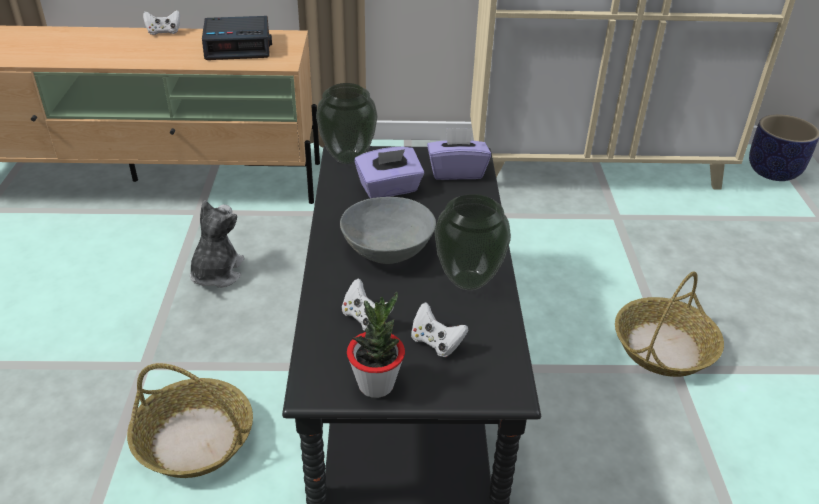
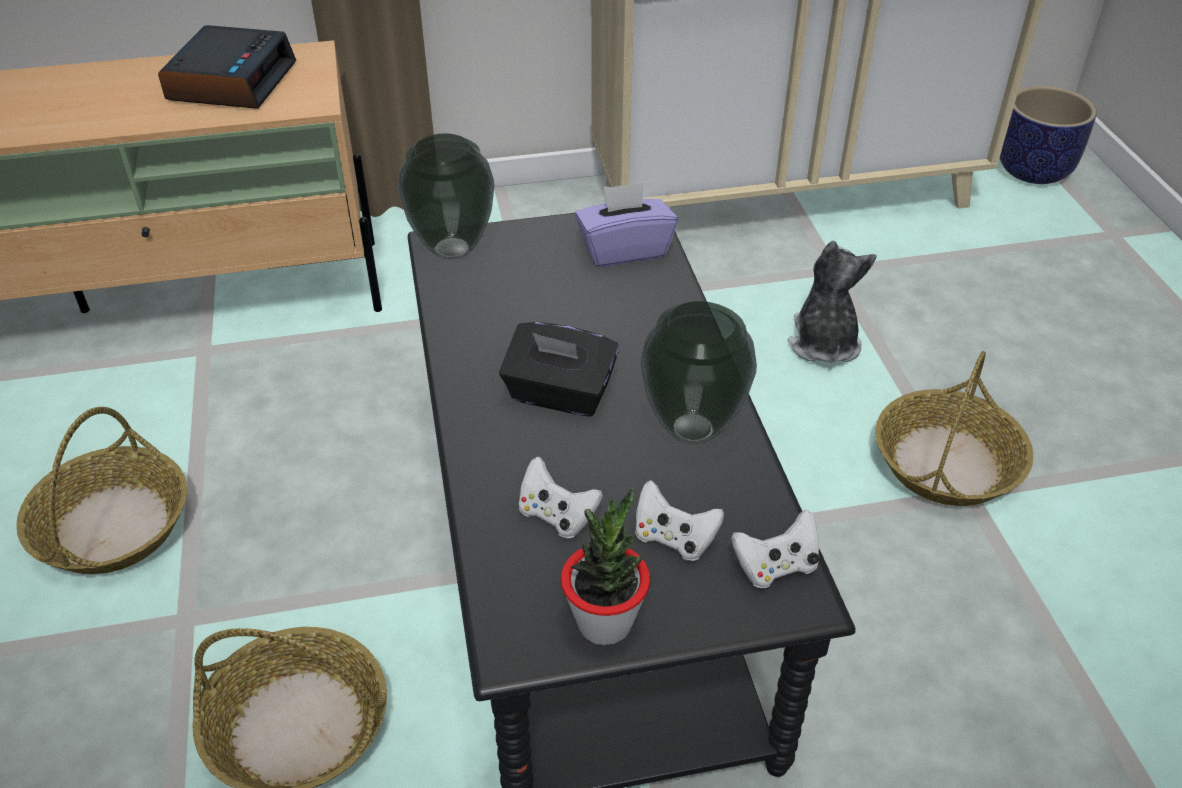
camera: 10 degrees left, 5 degrees up
(117, 304) = (112, 525): none -> basket
(164, 32) = (99, 69): white game controller -> white game controller (776, 566)
(216, 273) = (259, 448): plush toy -> plush toy (823, 343)
(238, 46) = (231, 81): alarm clock -> alarm clock turned 60 degrees counterclockwise
(389, 189) = (531, 293): purple tissue box -> none
(389, 249) = (559, 394): grey bowl -> black tissue box

